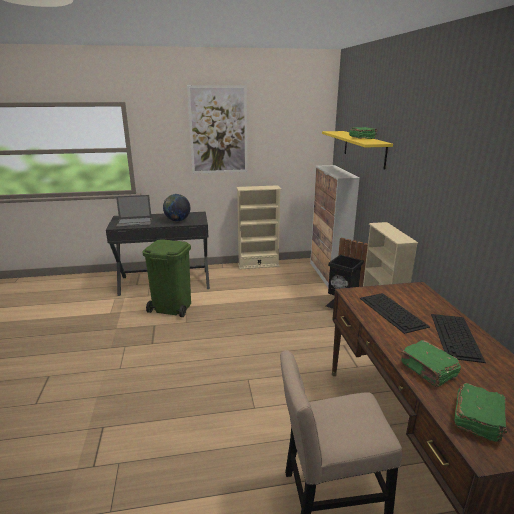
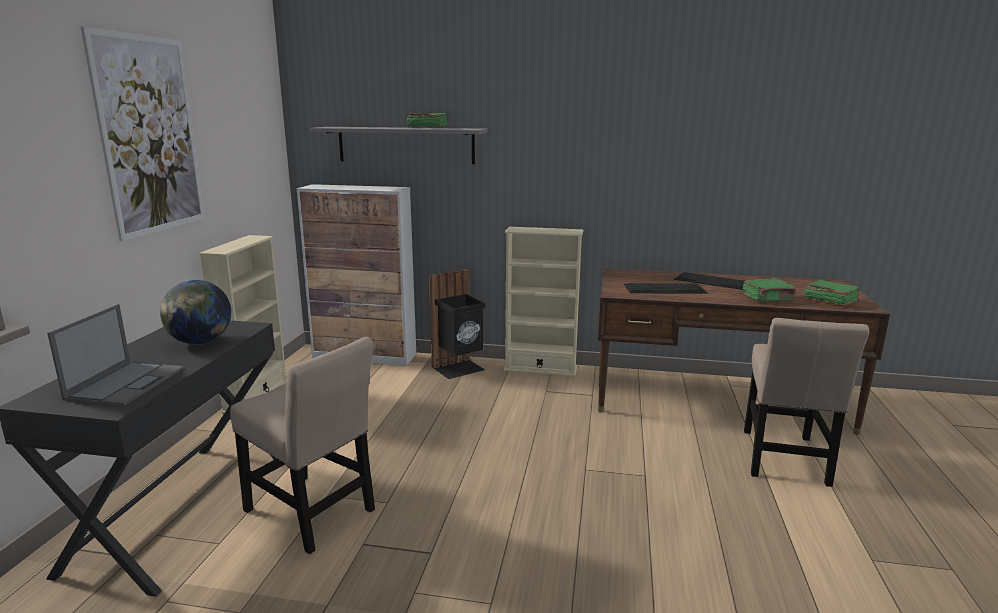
camera: 70 degrees left, 5 degrees down
(171, 307) = (312, 513): green trash can -> beige chair
(364, 148) = (406, 145): yellow shelf -> grey shelf

